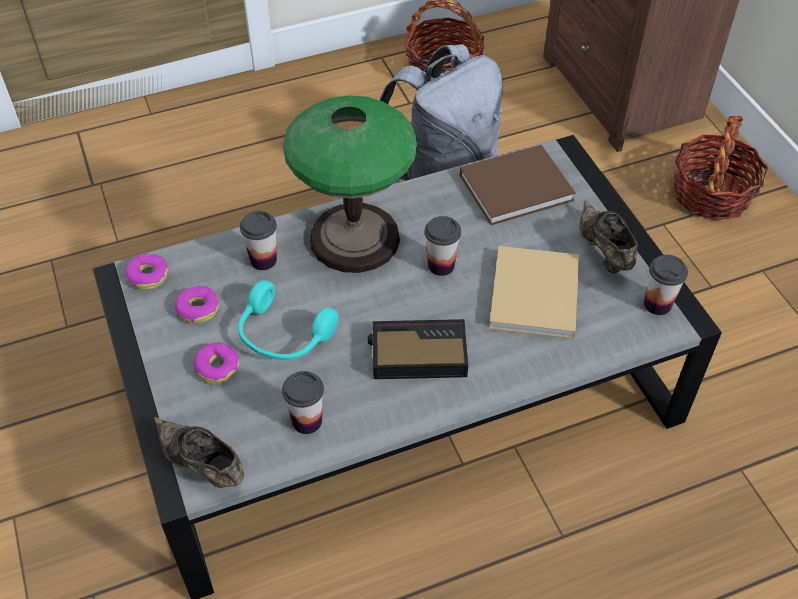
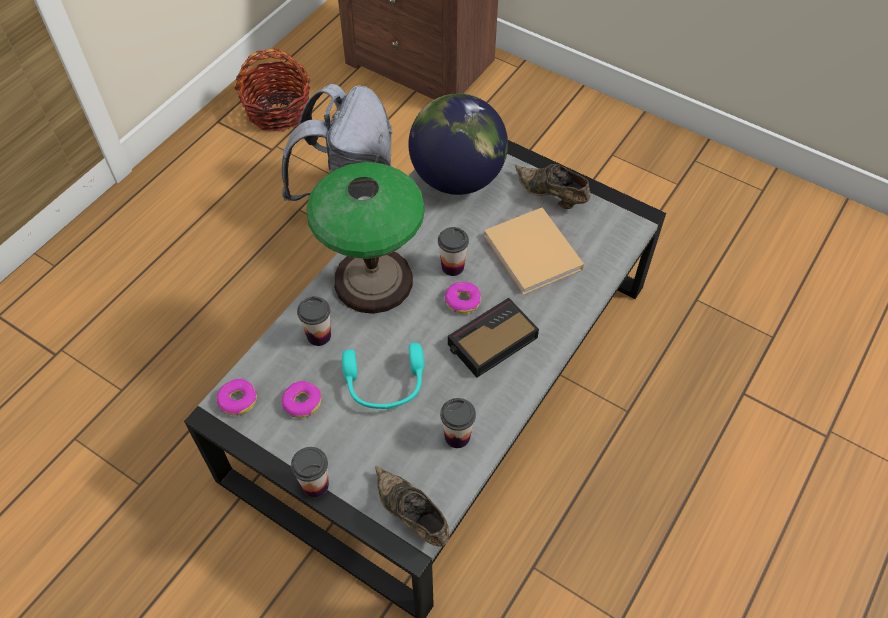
camera: 35 degrees left, 5 degrees up
(203, 466) = (412, 516): brown shoe -> brown shoe turned 45 degrees clockwise
(217, 367) = (357, 438): donut -> donut (462, 301)
(519, 187) = (457, 177): brown book -> globe
(657, 304) = (614, 215): cup -> cup (315, 484)
(711, 194) = (541, 115): basket -> none

